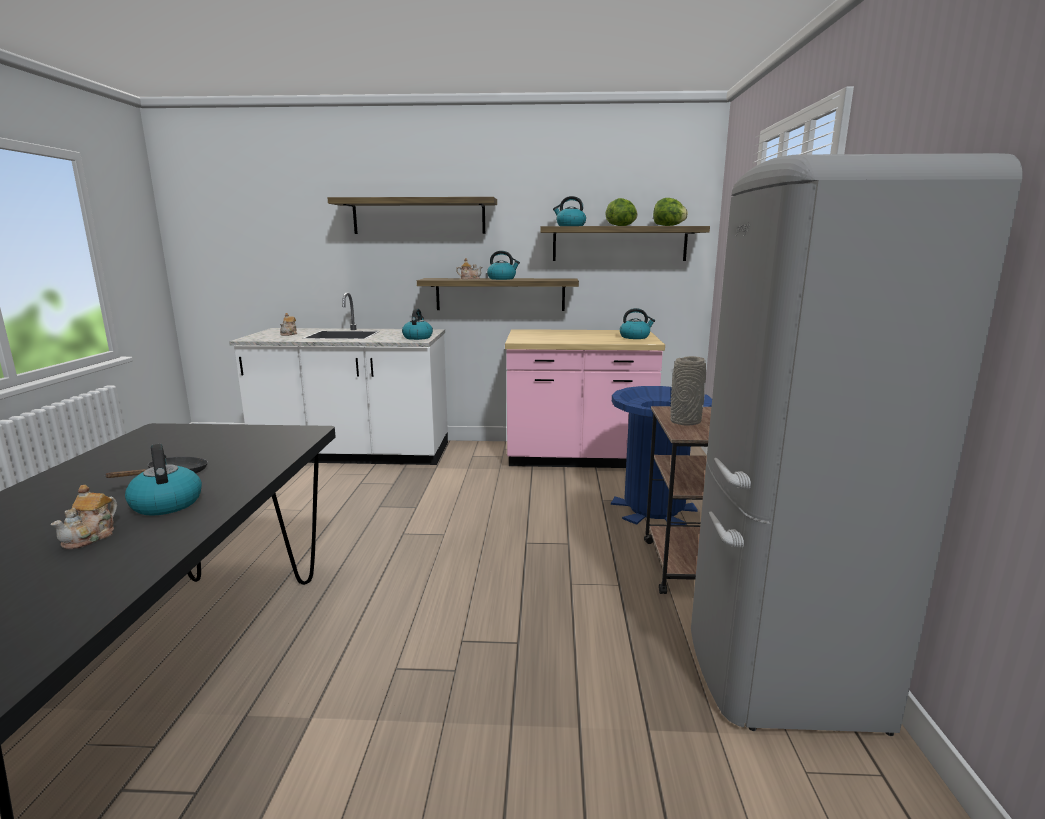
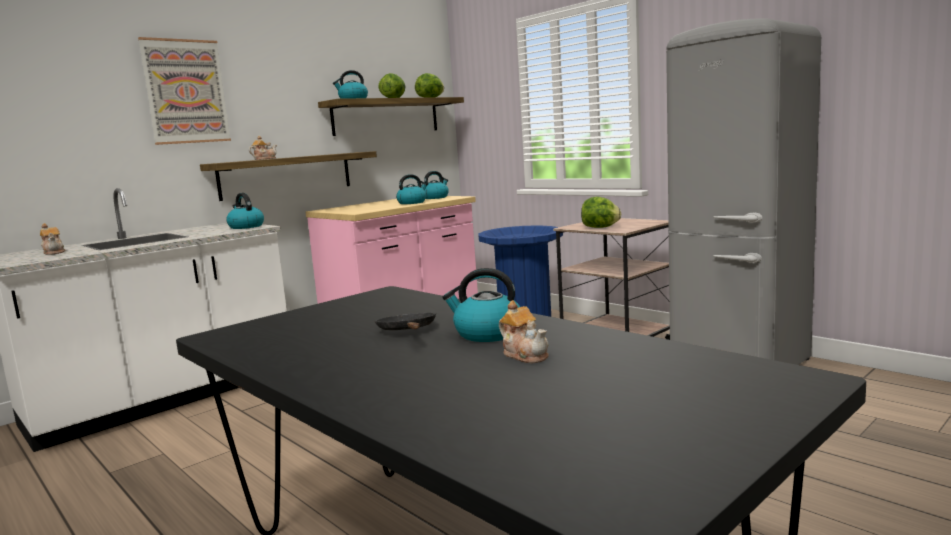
camera: 45 degrees left, 5 degrees down
(419, 216) = (186, 91): shelf -> picture
(502, 279) = (296, 156): kettle -> kettle (412, 202)
(685, 421) = (600, 227): grey vase -> lettuce

